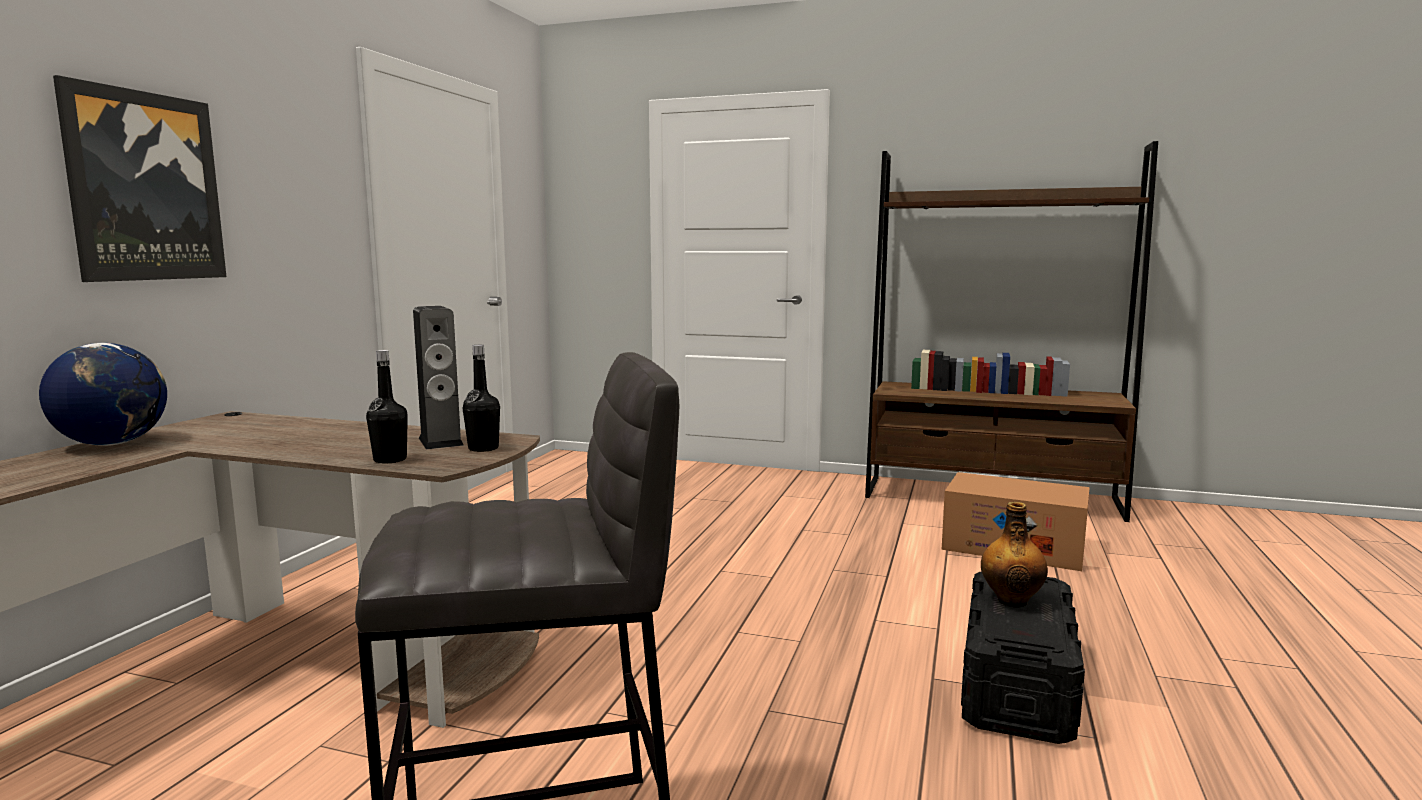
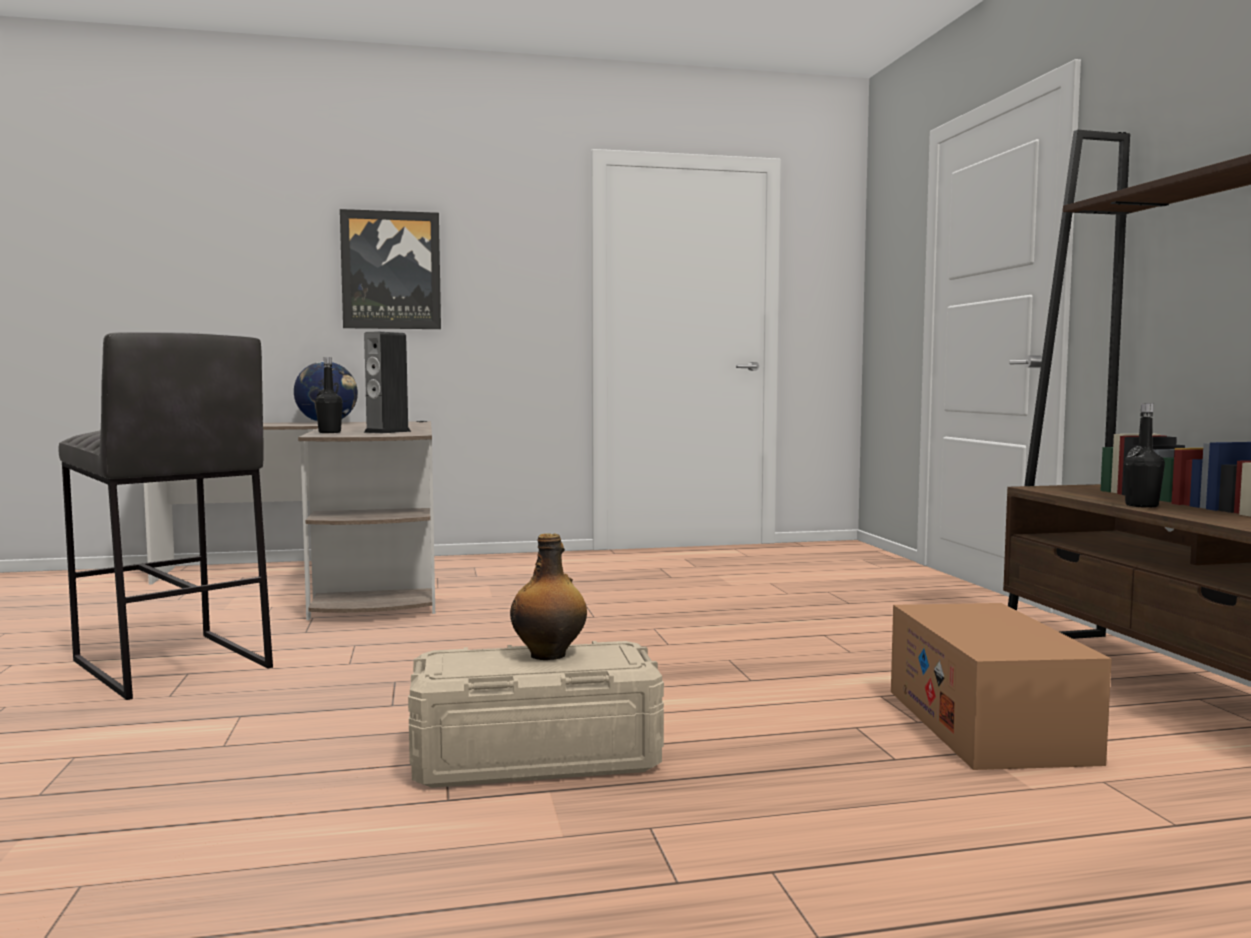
camera: 60 degrees right, 5 degrees down
(483, 448) = (376, 434): black bottle -> black bottle (1141, 505)
(1017, 685) = (536, 758): black storage box -> beige storage box

